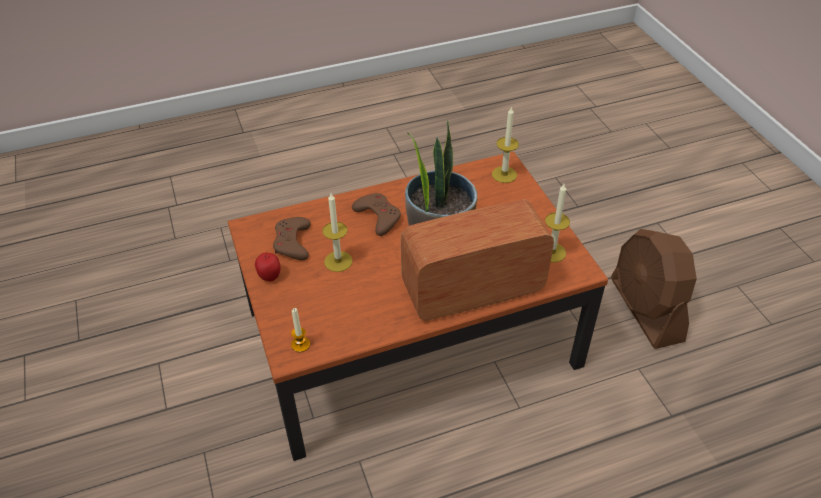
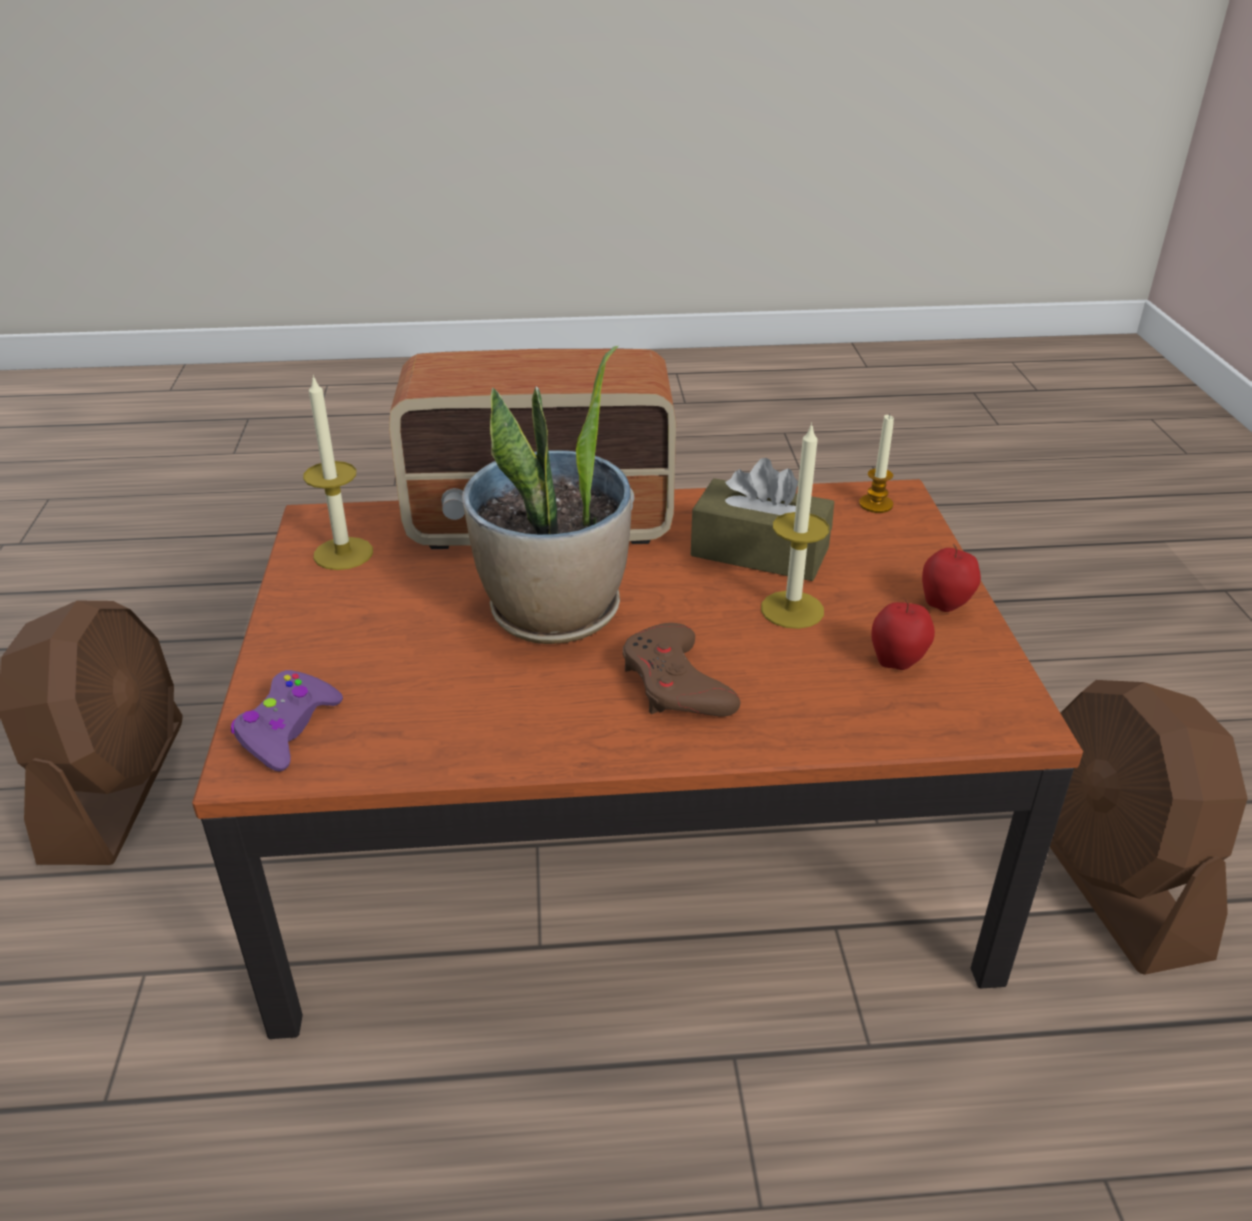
camera: 165 degrees left, 10 degrees down
(195, 365) = (1109, 879): none -> brown fan
(292, 242) = (897, 663): brown game controller -> apple
(358, 294) = (759, 552): none -> brown tissue box
(504, 174) = (287, 730): candle -> purple game controller

